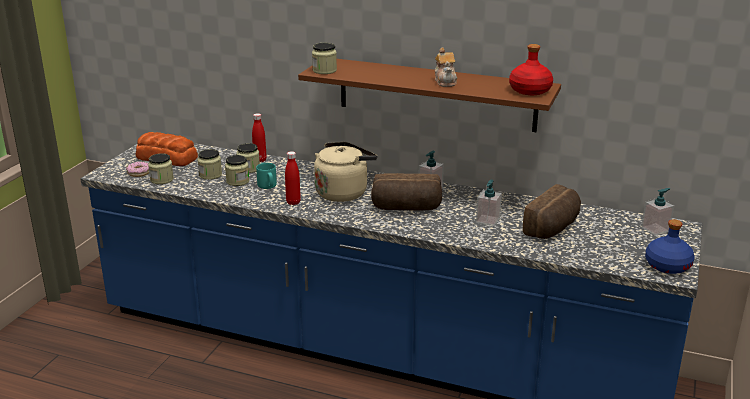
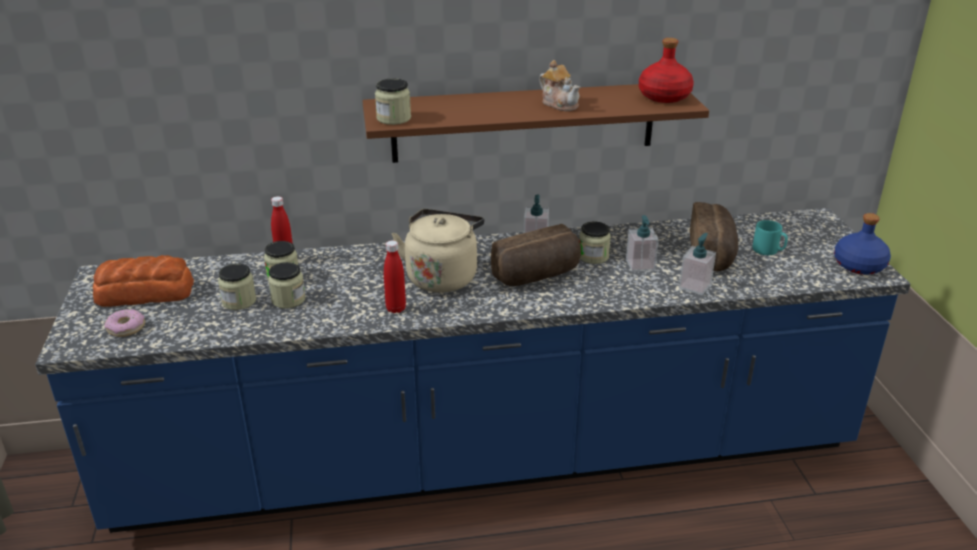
camera: 30 degrees left, 5 degrees up
(162, 179) = (174, 328): jar -> jar (593, 256)
(268, 186) = (337, 295): turquoise mug -> turquoise mug (768, 250)
(655, 229) = (801, 227): soap dispenser -> soap dispenser (695, 286)

